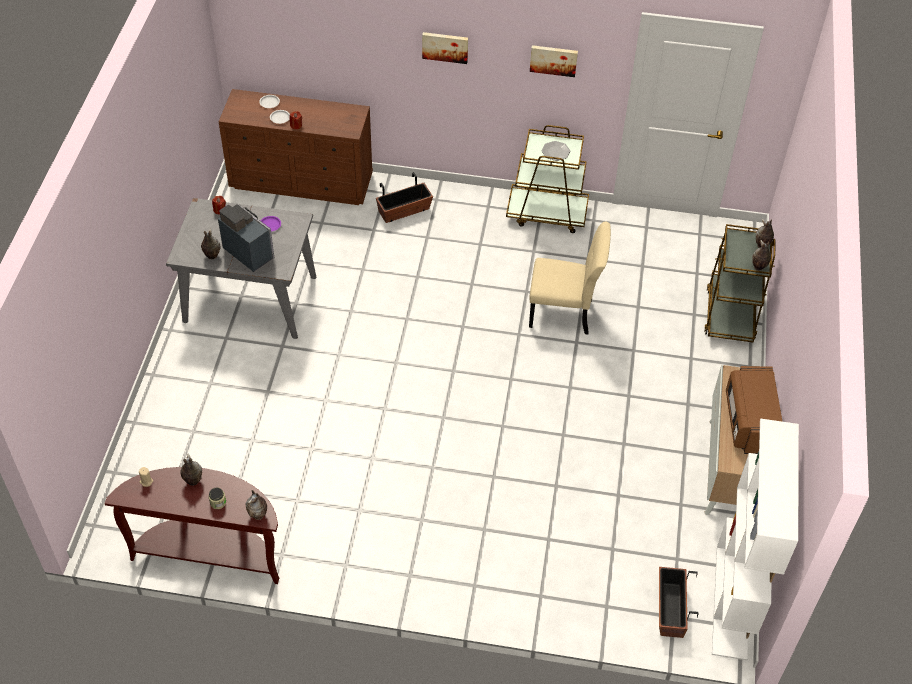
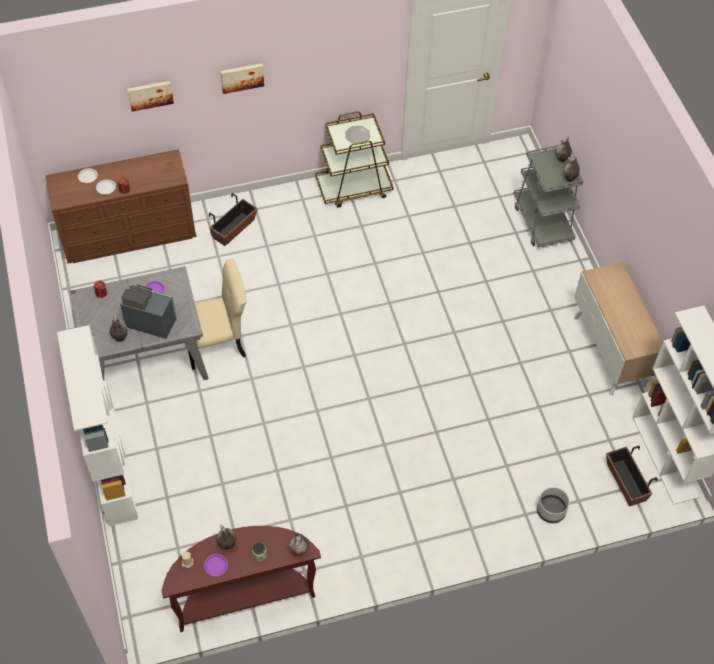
camera: 25 degrees left, 5 degrees up
(156, 393) = (114, 476): none -> white bookcase
(170, 496) = (215, 566): none -> purple plate
(553, 60) = (339, 59): picture -> picture (150, 94)
(564, 313) = (415, 271): beige chair -> beige chair (217, 345)
(570, 604) = (551, 511): none -> grey planter
(730, 314) = (542, 221): brown cart -> grey cart
(750, 422) = (627, 310): brown microwave -> none

